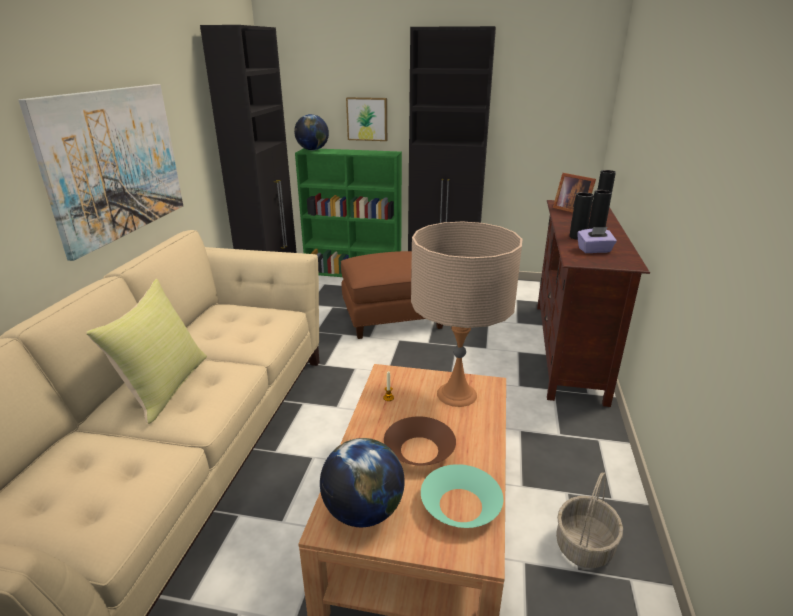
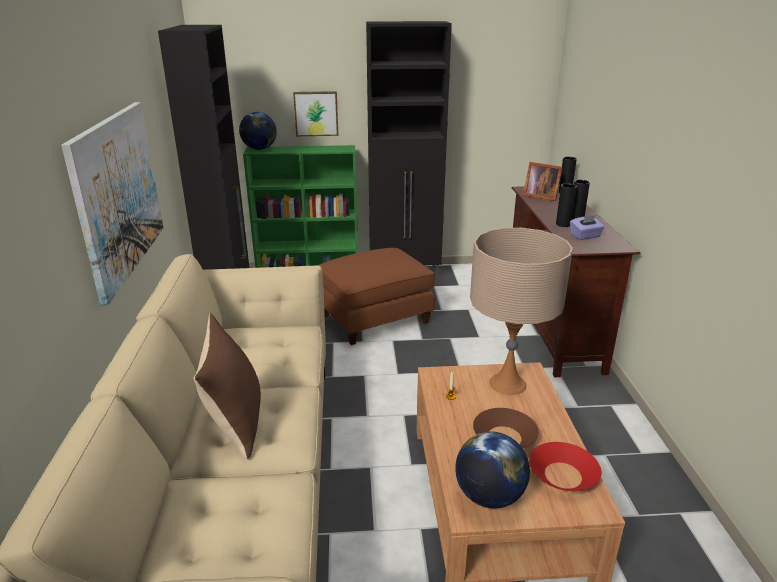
camera: 15 degrees left, 0 degrees up
(165, 387) = (235, 421): yellow pillow -> brown pillow
(461, 505) = (563, 475): turquoise bowl -> red bowl
(584, 546) = (636, 495): basket -> none

